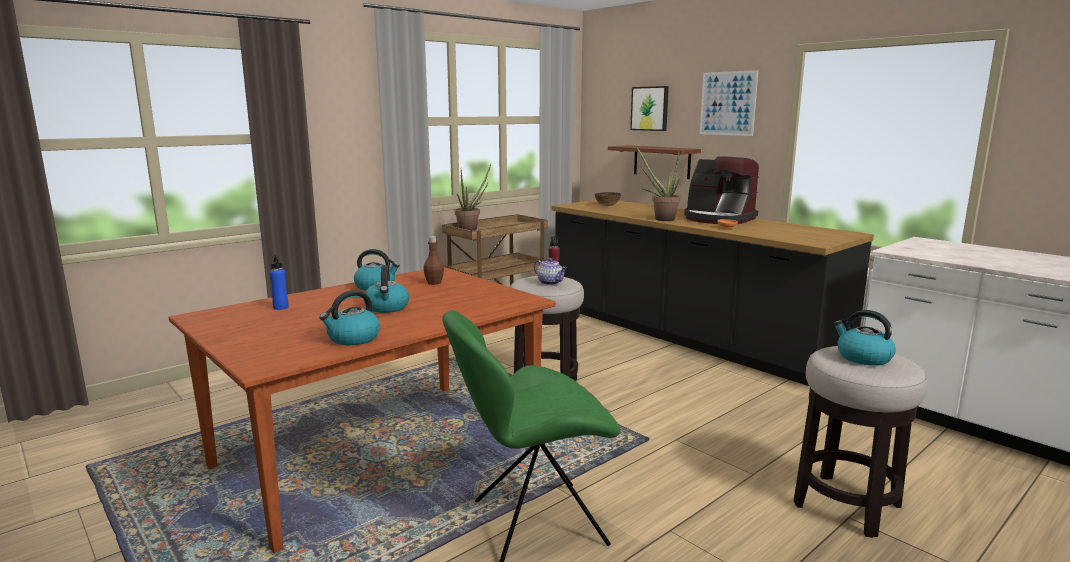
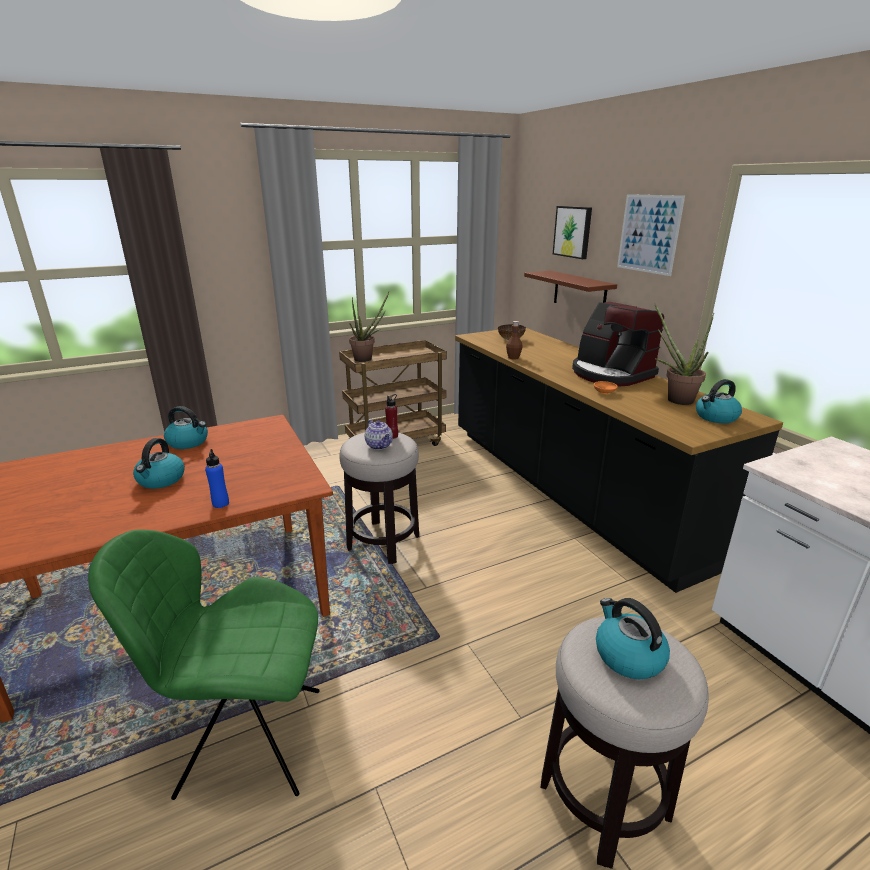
camera: 15 degrees right, 10 degrees up
(281, 307) = (73, 466): blue bottle -> blue bottle (220, 503)
(353, 339) = (75, 530): kettle -> kettle (716, 417)
(434, 283) = (246, 442): brown bottle -> brown bottle (513, 358)
(660, 219) = (544, 369): potted plant -> potted plant (674, 399)

